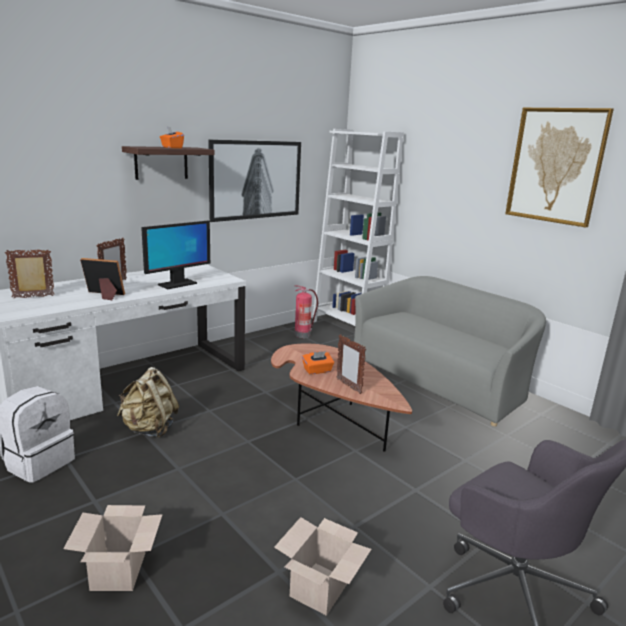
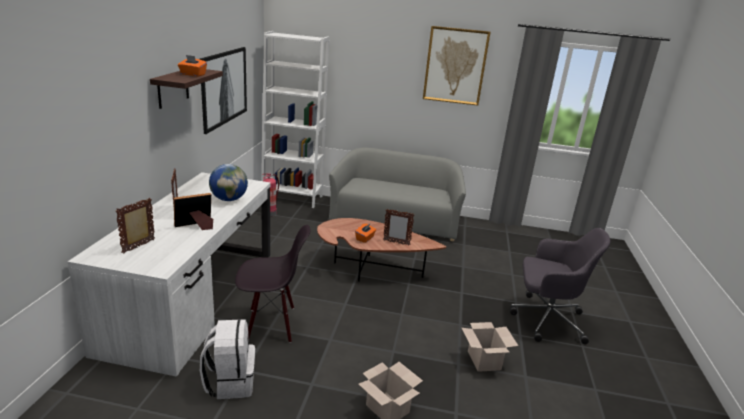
camera: 40 degrees left, 5 degrees up
(149, 429) = (271, 324): beige backpack -> black chair
(177, 284) = (229, 199): monitor -> globe

